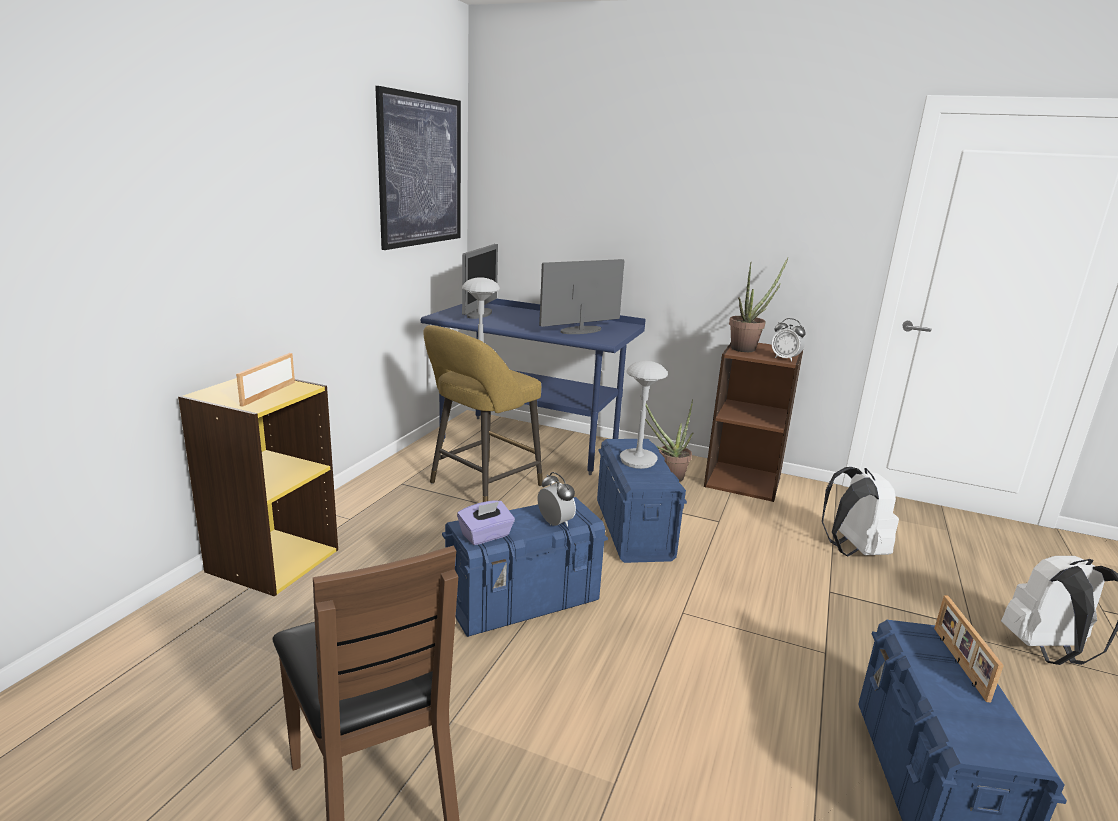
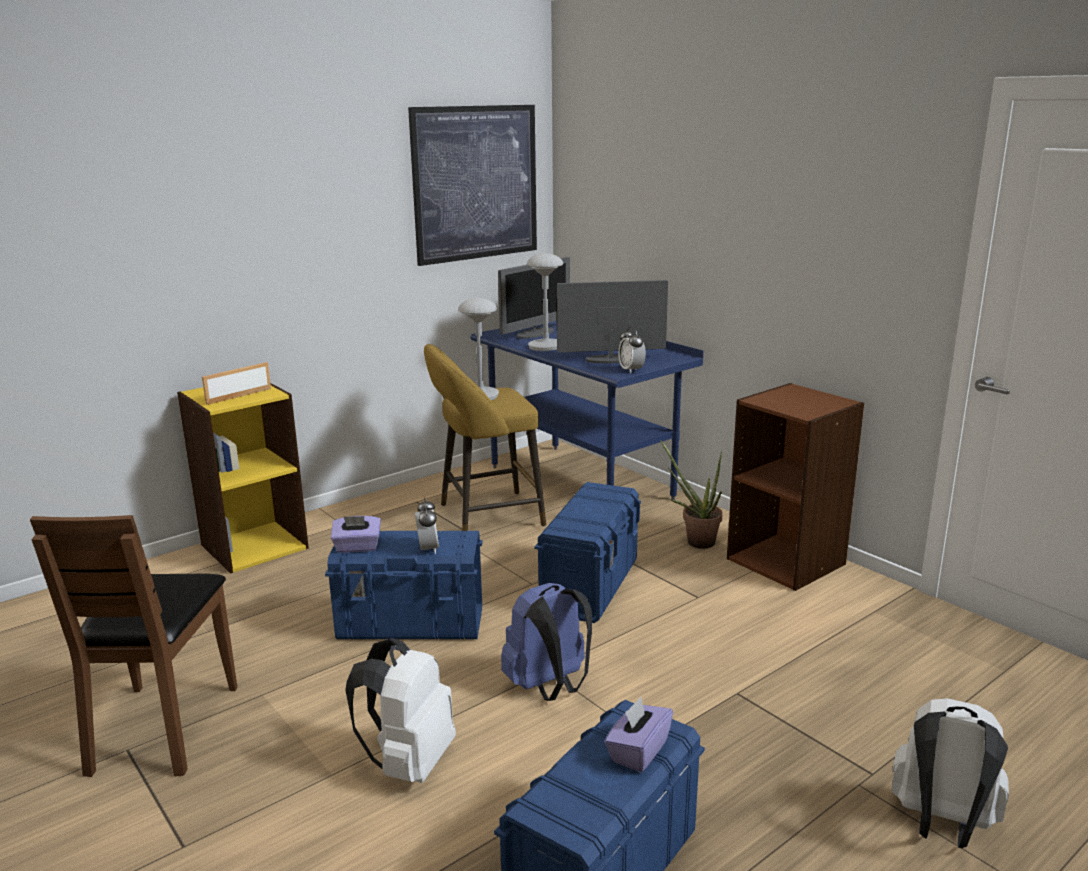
camera: 30 degrees right, 0 degrees up
(637, 460) = (589, 507): grey table lamp -> grey table lamp (545, 346)
(701, 627) = (549, 687): none -> blue backpack
(747, 348) = (783, 396): potted plant -> none
(785, 359) = (808, 412): alarm clock -> alarm clock (631, 370)
(853, 550) = (828, 661): white backpack -> white backpack (408, 762)
(958, 662) = (638, 751): picture frame -> purple tissue box

